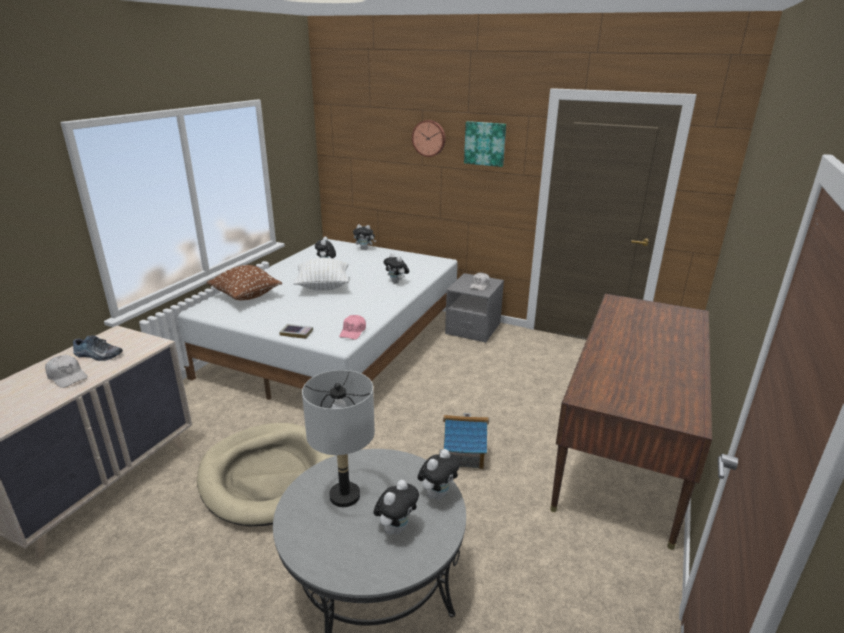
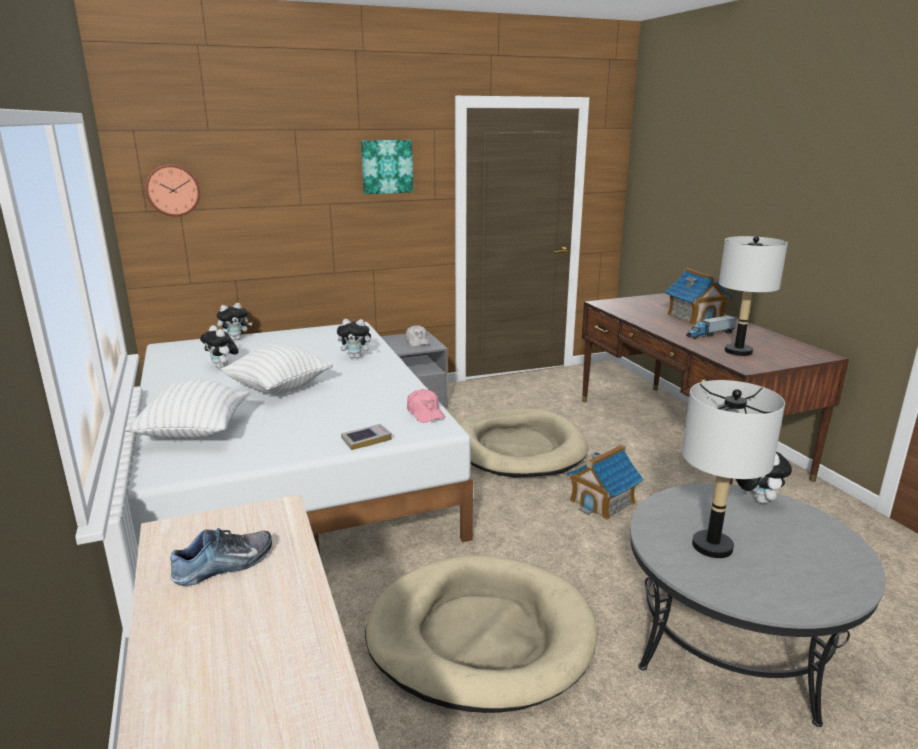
camera: 45 degrees left, 5 degrees down
(67, 376) = (252, 612): white cap -> none
(246, 296) = (194, 434): brown pillow -> white pillow
(396, 528) = (791, 539): plush toy -> none
(429, 138) = (310, 167): wall clock -> wall clock (173, 190)
(479, 392) = (518, 448): none -> beige dog bed
(614, 383) = (738, 351): none -> grey table lamp
(634, 360) = (710, 334): none -> toy truck
(664, 342) = (695, 318): none -> toy house

